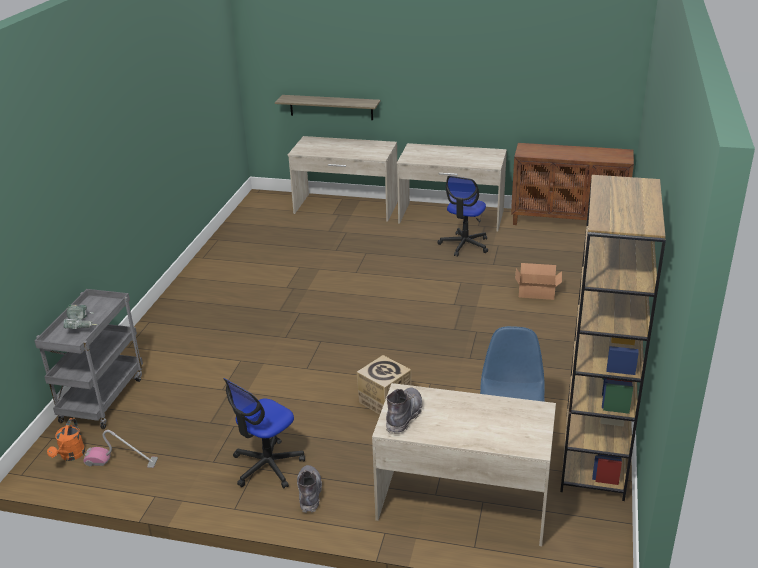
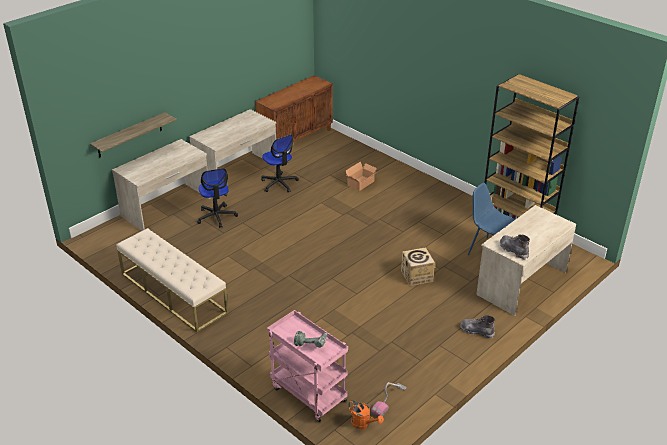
camera: 60 degrees left, 5 degrees up
(102, 398) = (307, 394): grey cart -> pink cart
(212, 263) = (173, 293): none -> beige bench
(267, 466) = (441, 340): office chair -> office chair (216, 216)

